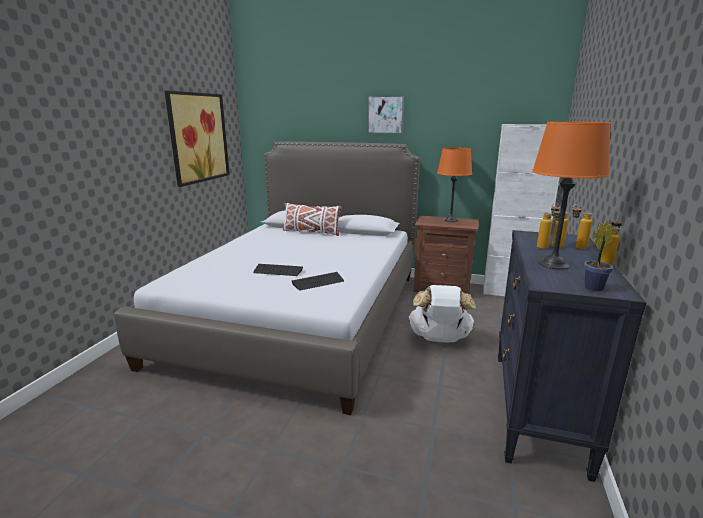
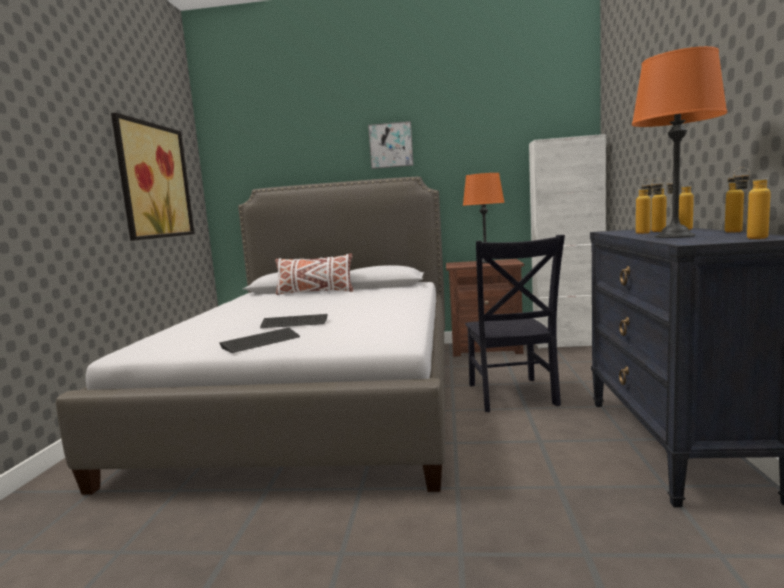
camera: 10 degrees left, 10 degrees down
(318, 282) = (356, 325): keyboard -> keyboard (261, 342)
(439, 339) = (512, 396): white backpack -> black chair
(595, 287) = (748, 238): potted plant -> bottle

